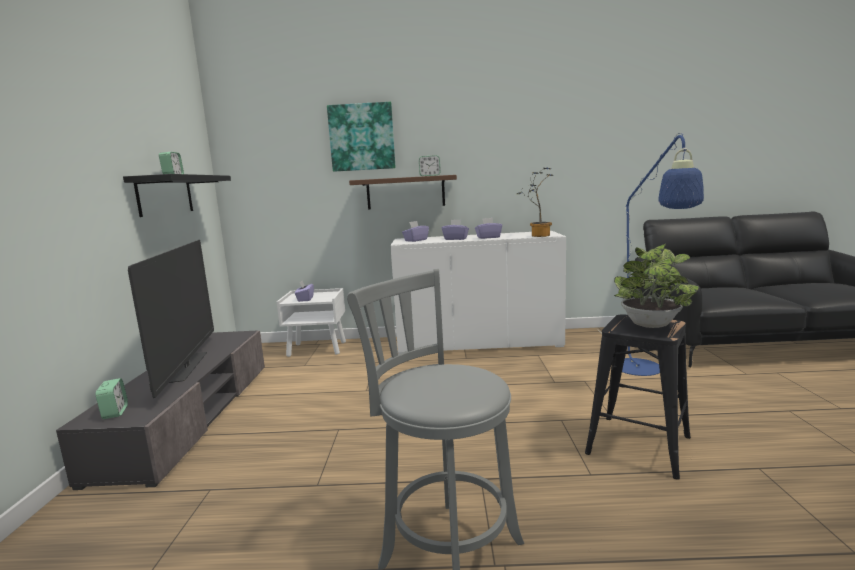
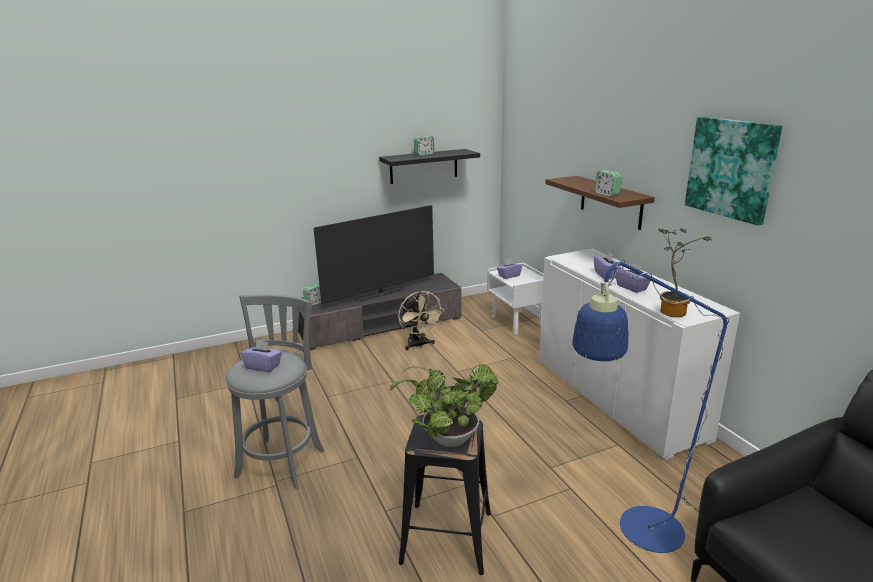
camera: 65 degrees right, 10 degrees up
(283, 400) = (419, 345): none -> beige fan
(362, 137) = (587, 131): picture -> picture (731, 168)
(415, 240) = (582, 259): purple tissue box -> purple tissue box (263, 366)

